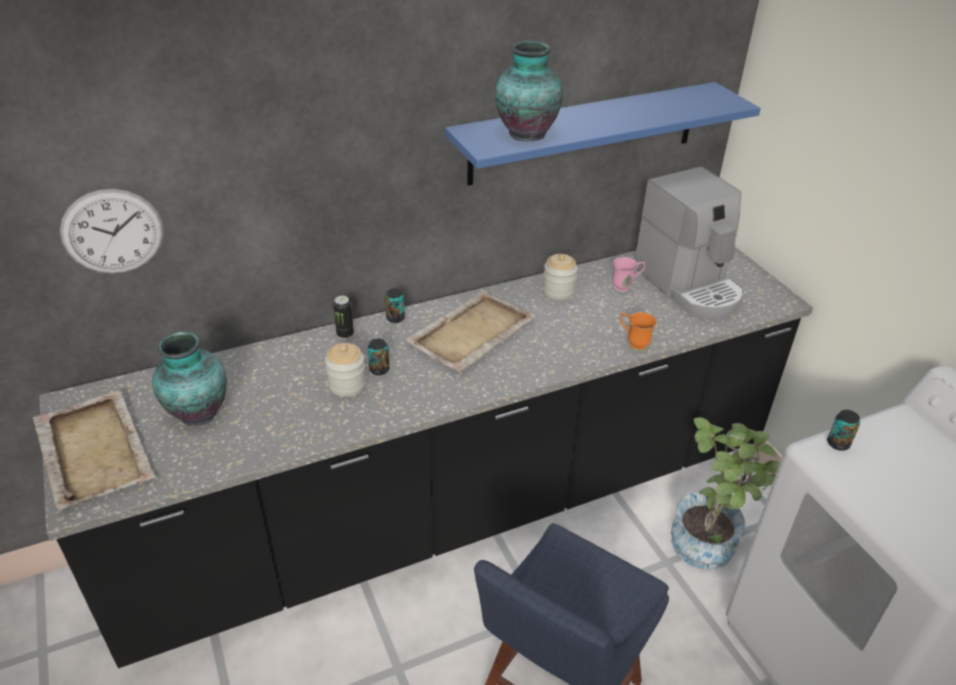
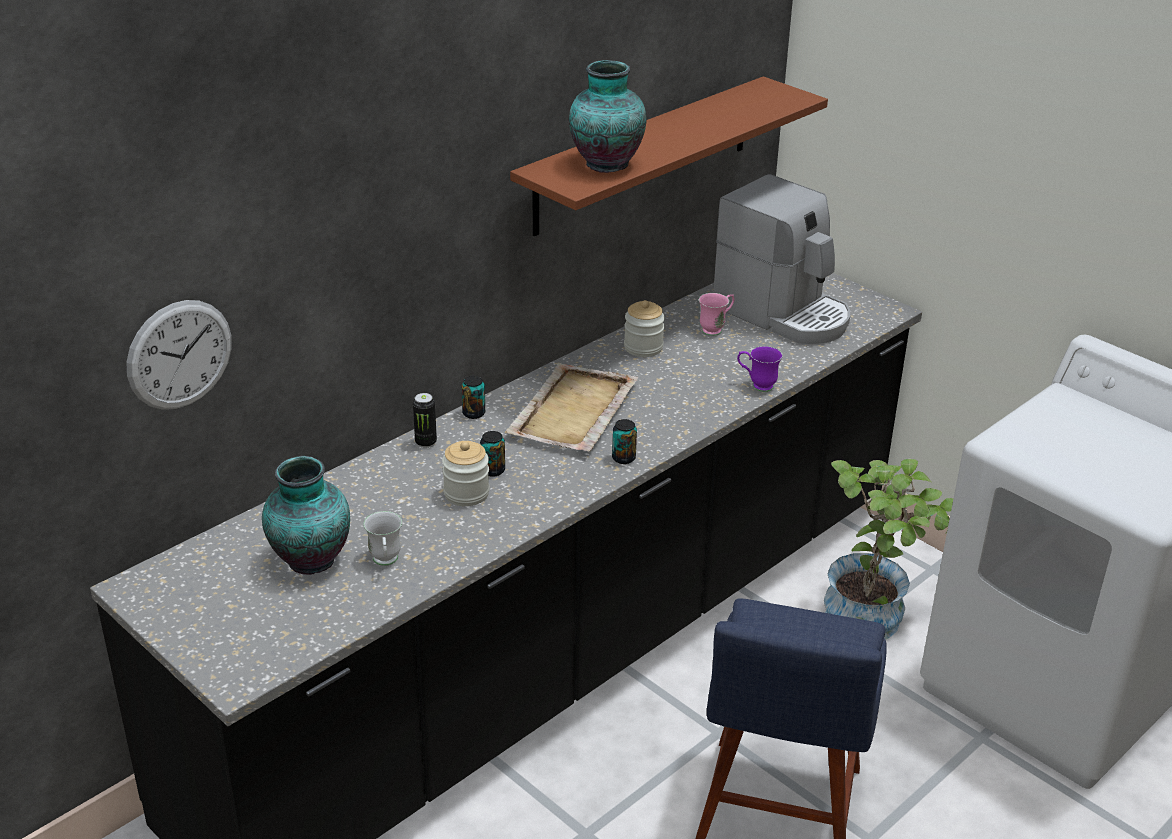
camera: 20 degrees left, 5 degrees down
(94, 450) = (213, 625): beige tray -> none
(249, 429) = (385, 562): none -> white mug
(585, 133) = (644, 155): blue shelf -> brown shelf
(633, 343) = (757, 385): orange mug -> purple mug
(838, 443) = (1011, 431): can -> can (623, 458)

